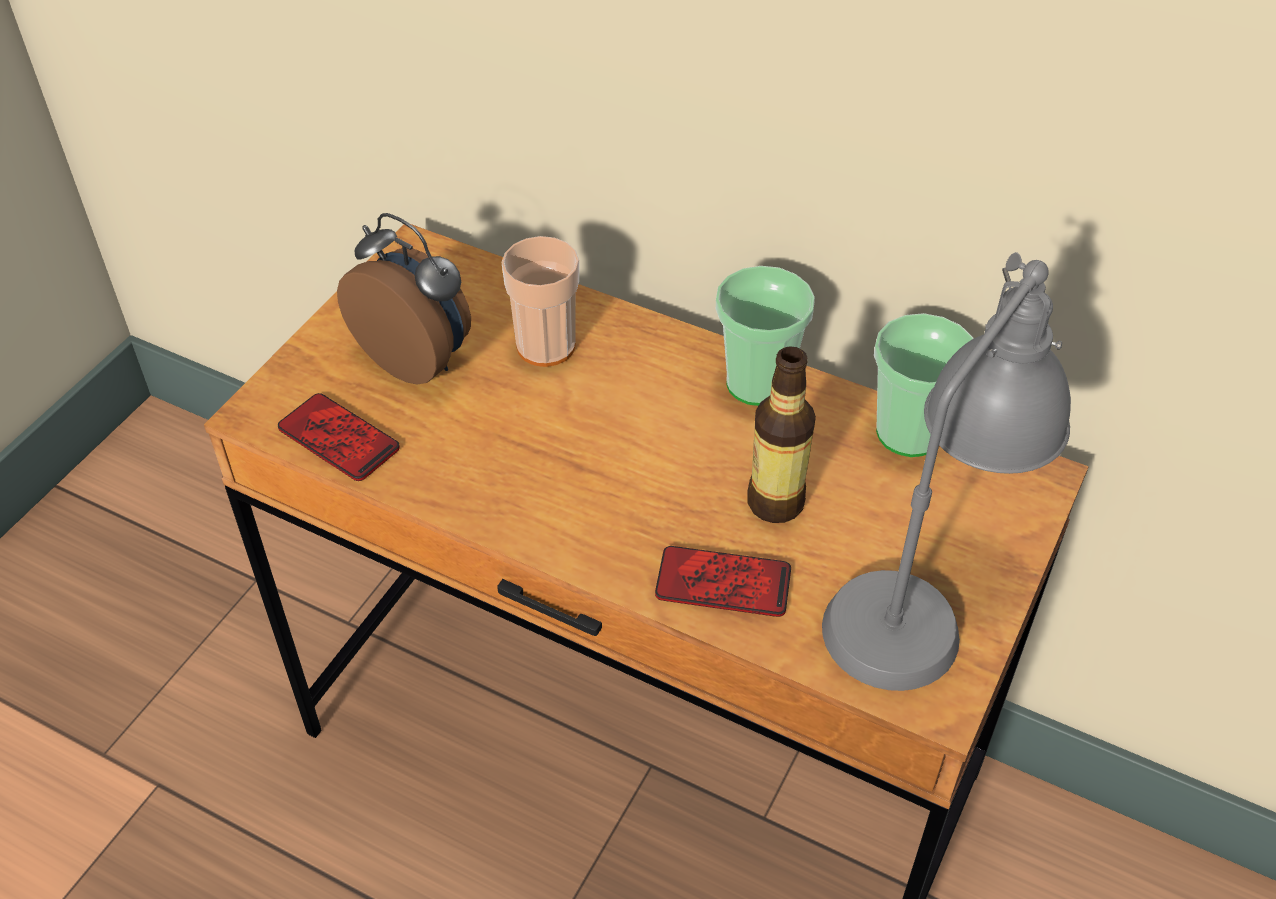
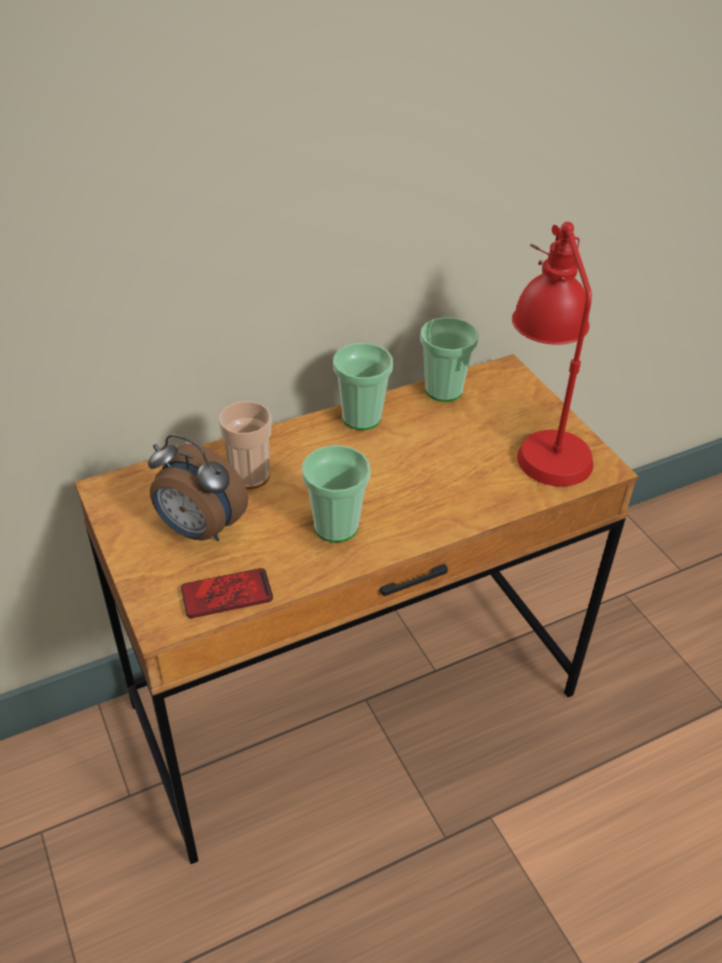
camera: 55 degrees left, 5 degrees down
(418, 358) = (199, 530): alarm clock -> alarm clock turned 135 degrees counterclockwise
(531, 470) = (336, 526): none -> cup
(723, 583) = (479, 497): phone -> none
(775, 503) = (445, 453): bottle -> none
(923, 594) = (542, 439): grey table lamp -> red table lamp

